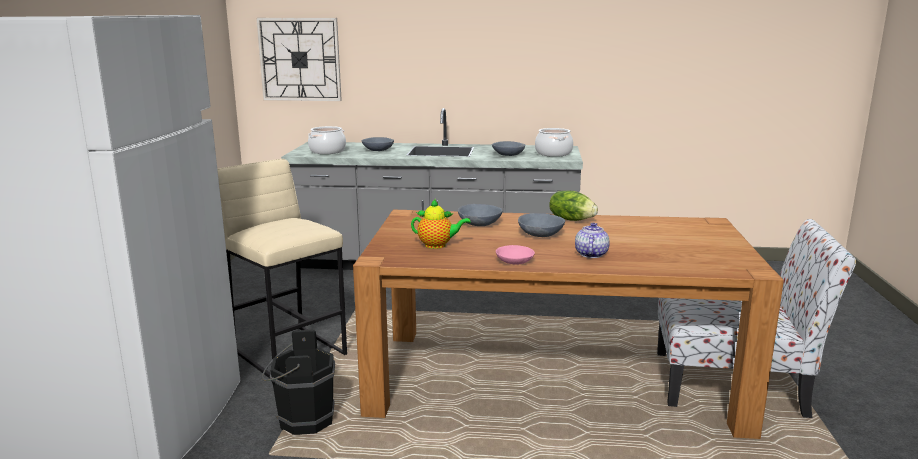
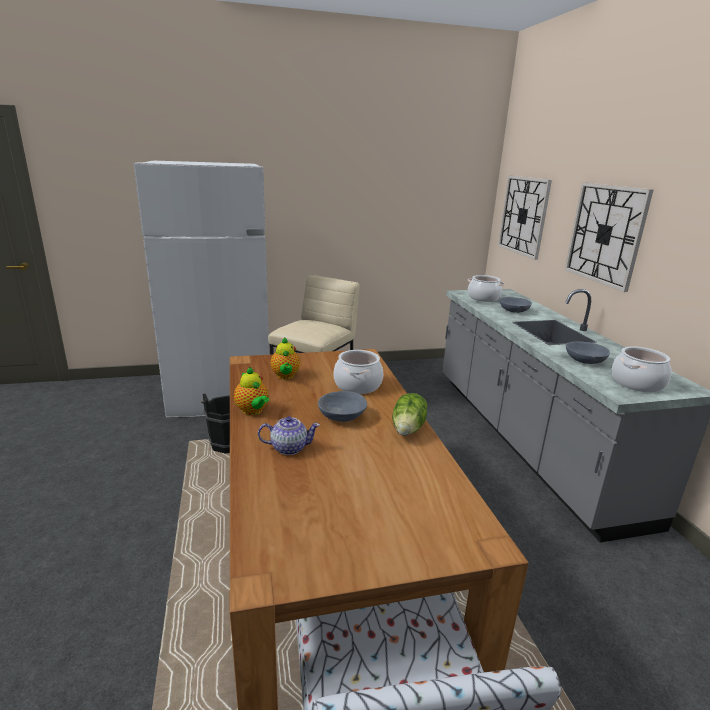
camera: 70 degrees right, 5 degrees up
(431, 59) = (605, 234): none -> wall clock
(480, 224) = (358, 385): grey bowl -> cooking pot
(514, 262) = (253, 411): pink bowl -> teapot

